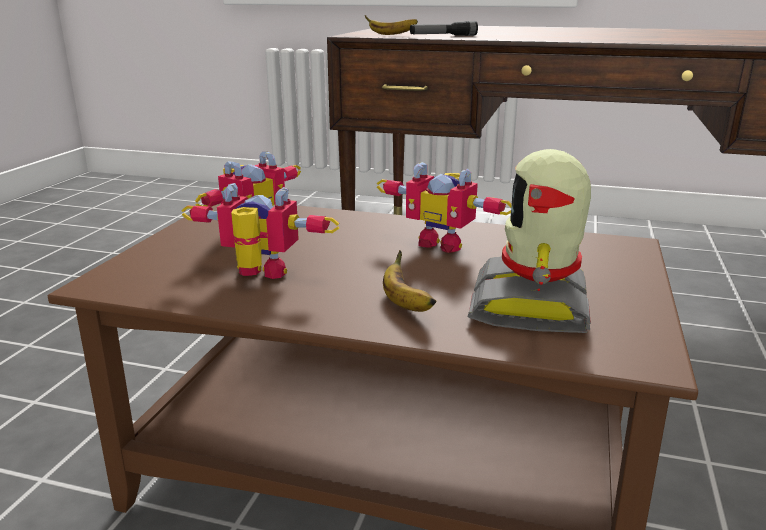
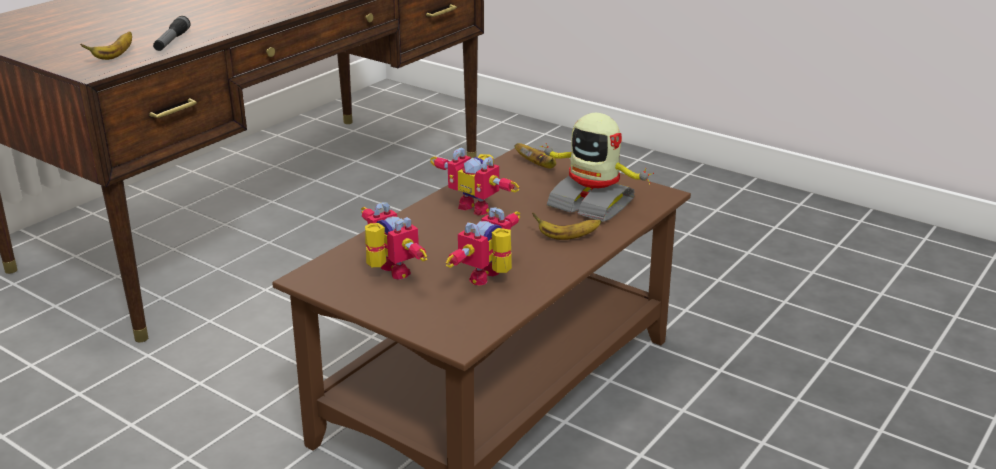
camera: 70 degrees left, 5 degrees up
(443, 243) = (477, 206): toy robot -> toy robot turned 75 degrees clockwise
(606, 256) = (537, 165): none -> banana

